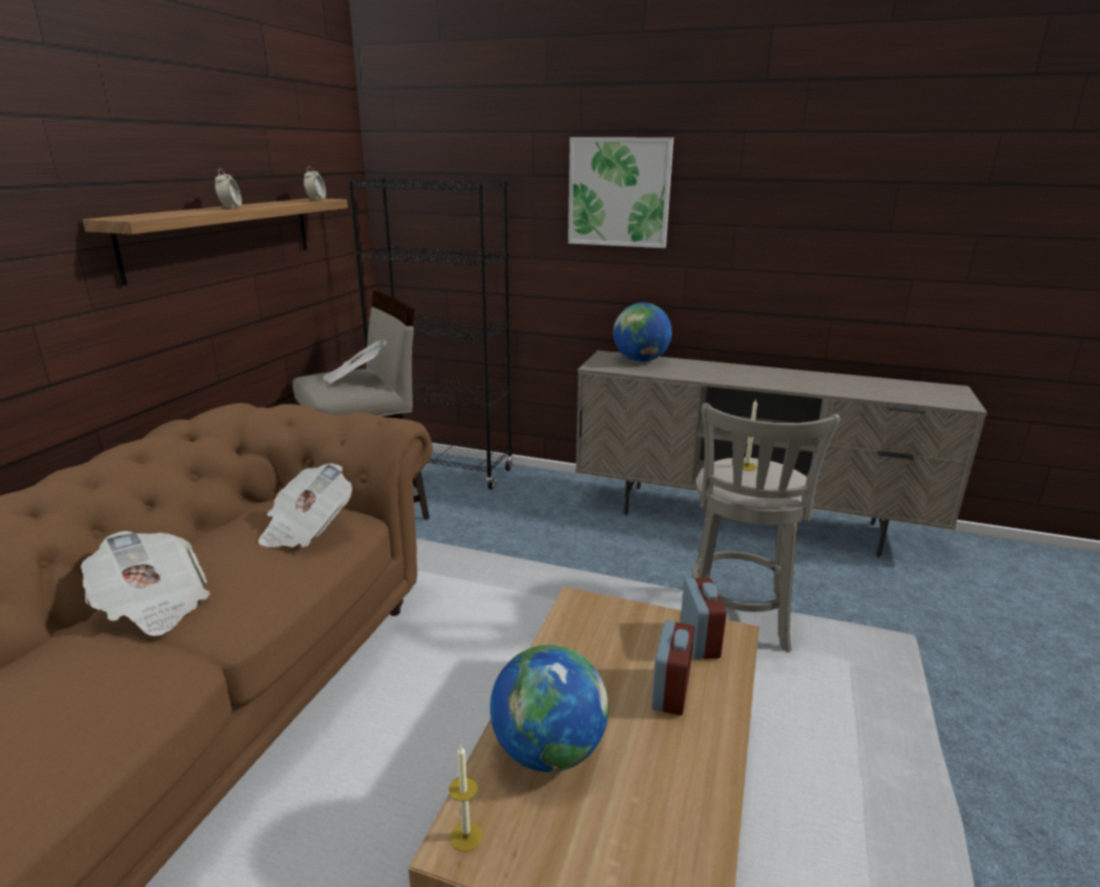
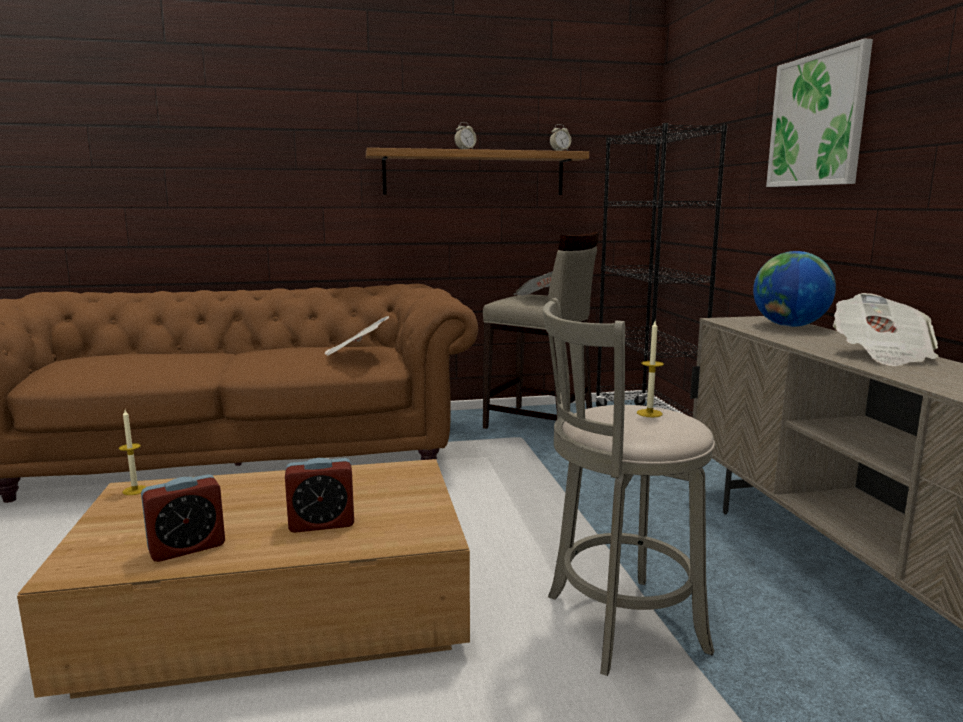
camera: 60 degrees right, 10 degrees down
(153, 605) = (248, 354): newspaper -> newspaper (881, 355)
(548, 750) = (223, 495): globe -> none
(699, 641) = (409, 523): alarm clock -> alarm clock (187, 548)

